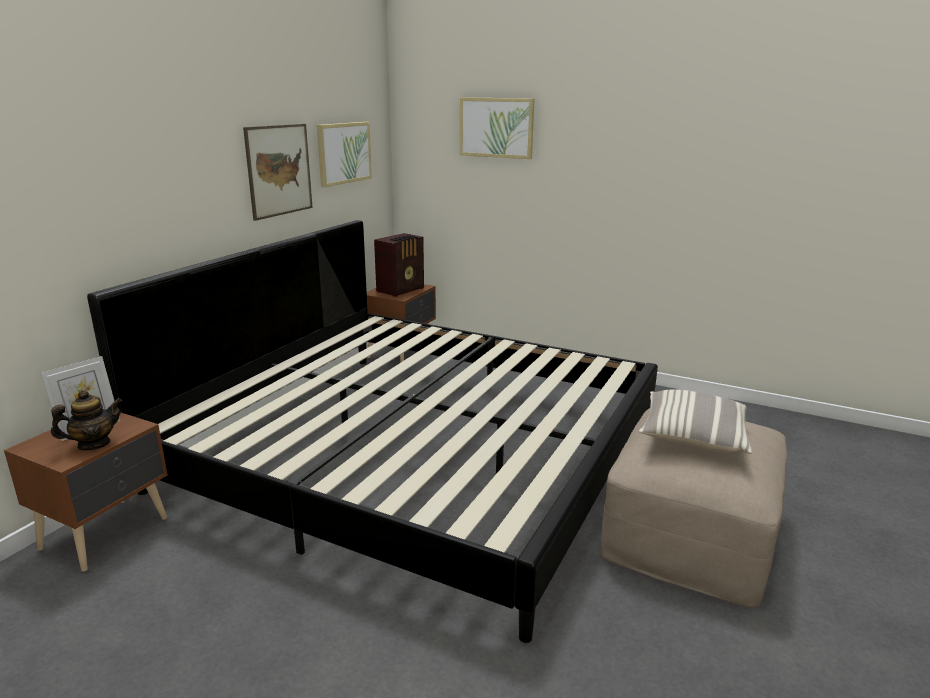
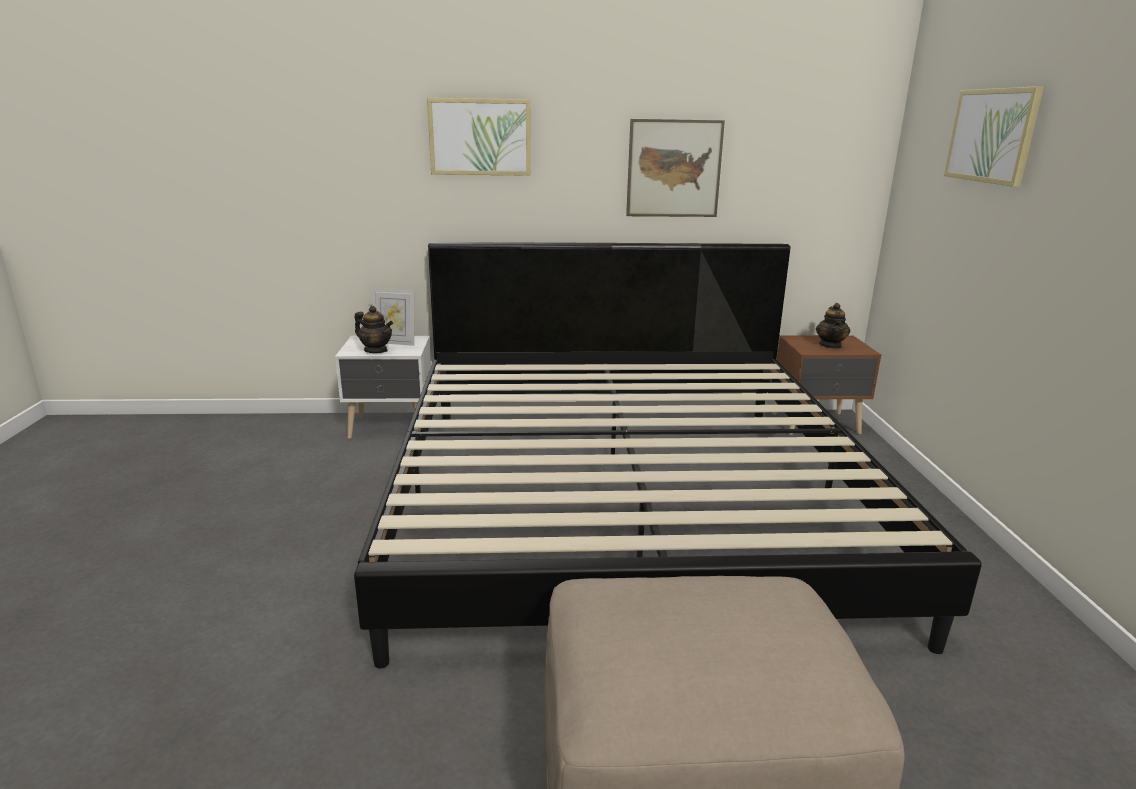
camera: 60 degrees right, 0 degrees up
(108, 533) = (392, 428): brown nightstand -> white nightstand
(344, 153) = (789, 160): picture -> picture (480, 137)
(401, 290) = (830, 345): radio -> teapot
(692, 436) = (700, 615): pillow -> none

